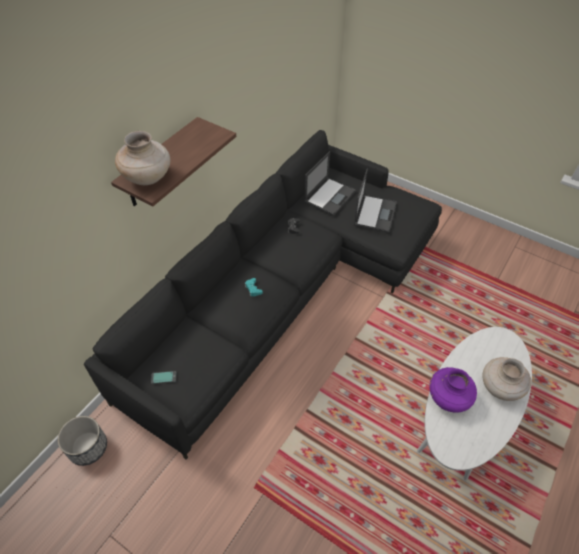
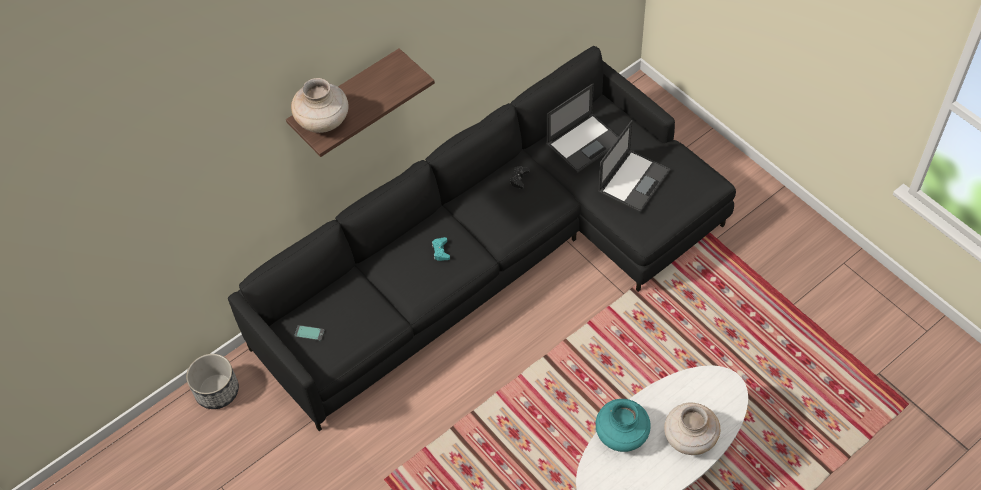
camera: 20 degrees right, 5 degrees up
(448, 398) = (622, 435): purple vase -> turquoise vase

